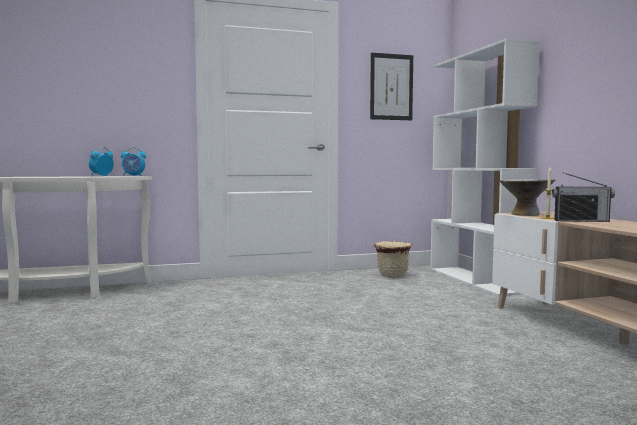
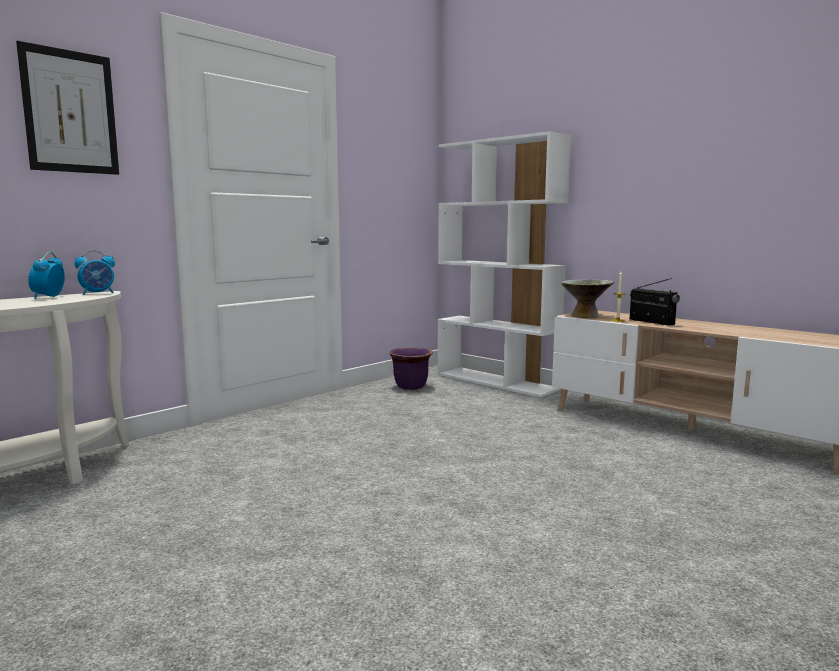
camera: 30 degrees left, 5 degrees up
(391, 87) = (389, 166): picture -> picture (70, 112)
(392, 275) = (411, 386): beige planter -> purple planter
(581, 221) = (651, 322): radio -> radio turned 105 degrees counterclockwise

